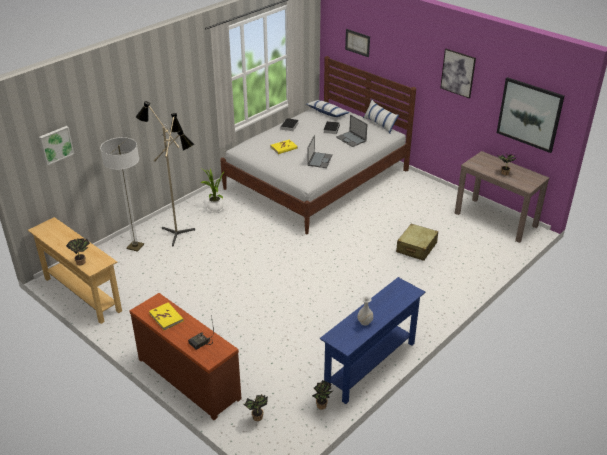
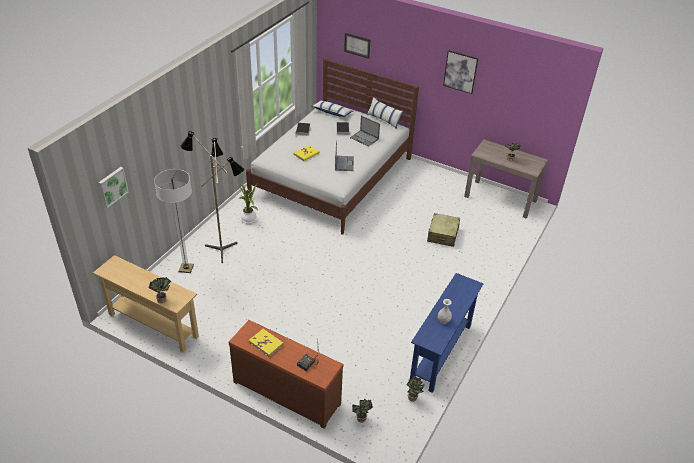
camera: 15 degrees left, 5 degrees up
(529, 114) = (529, 106): picture -> none

